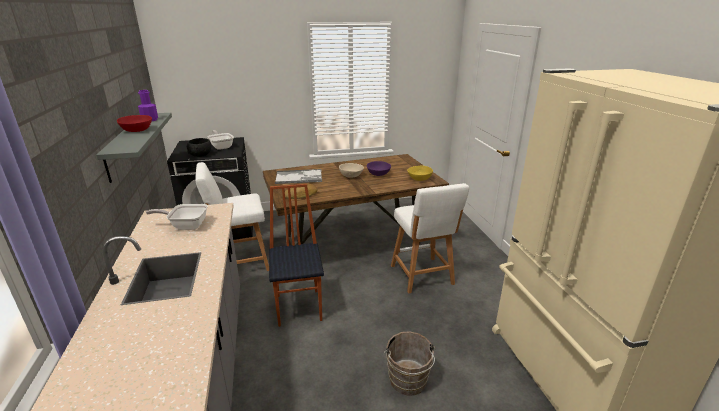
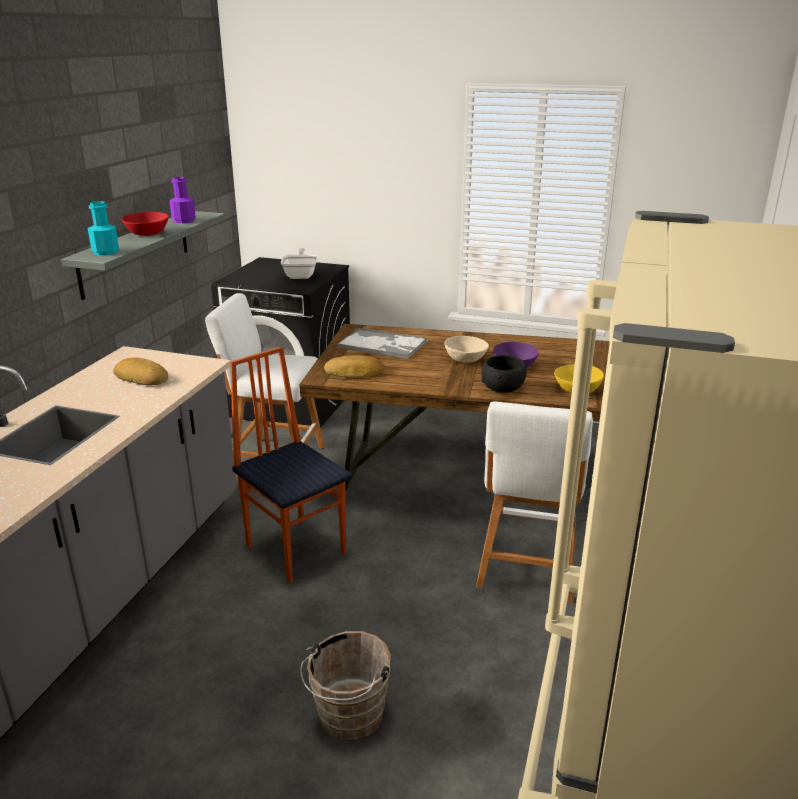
camera: 30 degrees right, 0 degrees up
(125, 145) = (105, 252): none -> turquoise bottle
(186, 225) = (142, 377): frying pan -> bread
(201, 155) = (260, 283): black bowl -> black bowl (503, 389)
(300, 307) = (296, 548): chair -> chair turned 60 degrees counterclockwise

